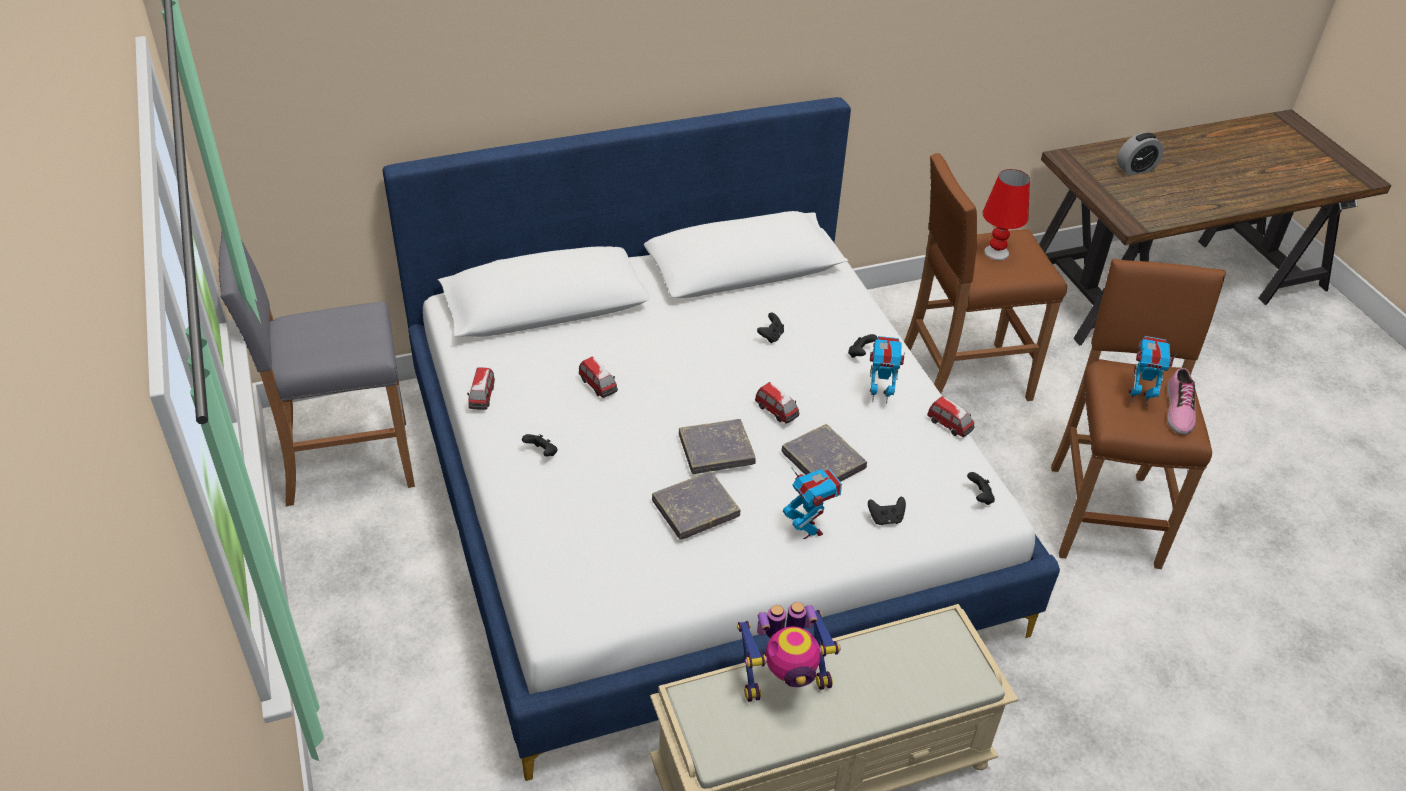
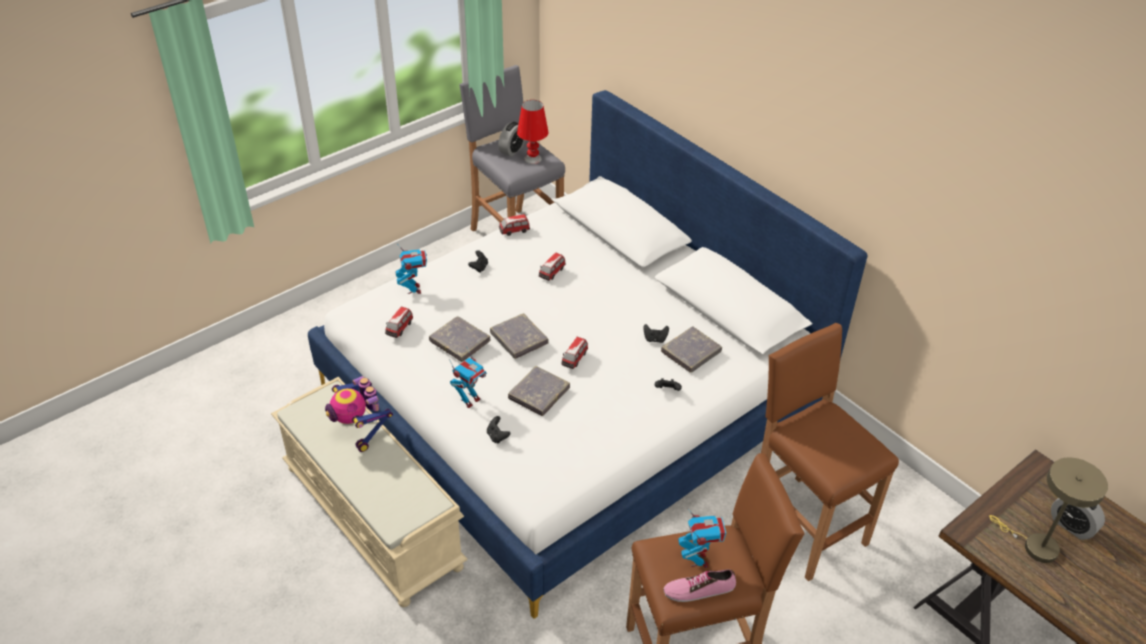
camera: 70 degrees right, 0 degrees up
(315, 338) = (512, 150): none -> alarm clock
(807, 315) = (691, 352): none -> grey book
(879, 396) = (625, 410): toy robot -> toy robot (414, 289)
(950, 425) = (616, 456): toy car -> toy car (399, 328)
(979, 497) = (546, 486): black game controller -> none
(996, 253) = (837, 438): red table lamp -> red table lamp (532, 159)
(1155, 196) = (1034, 546): none -> beige table lamp

